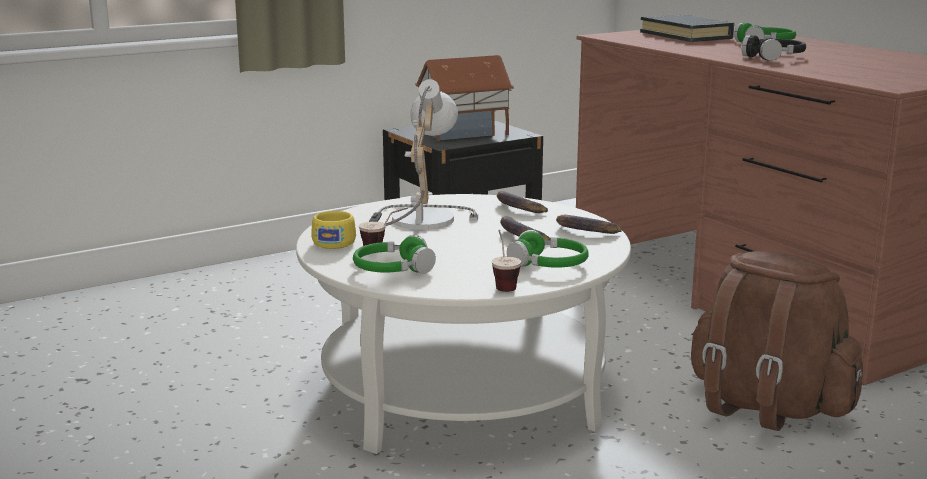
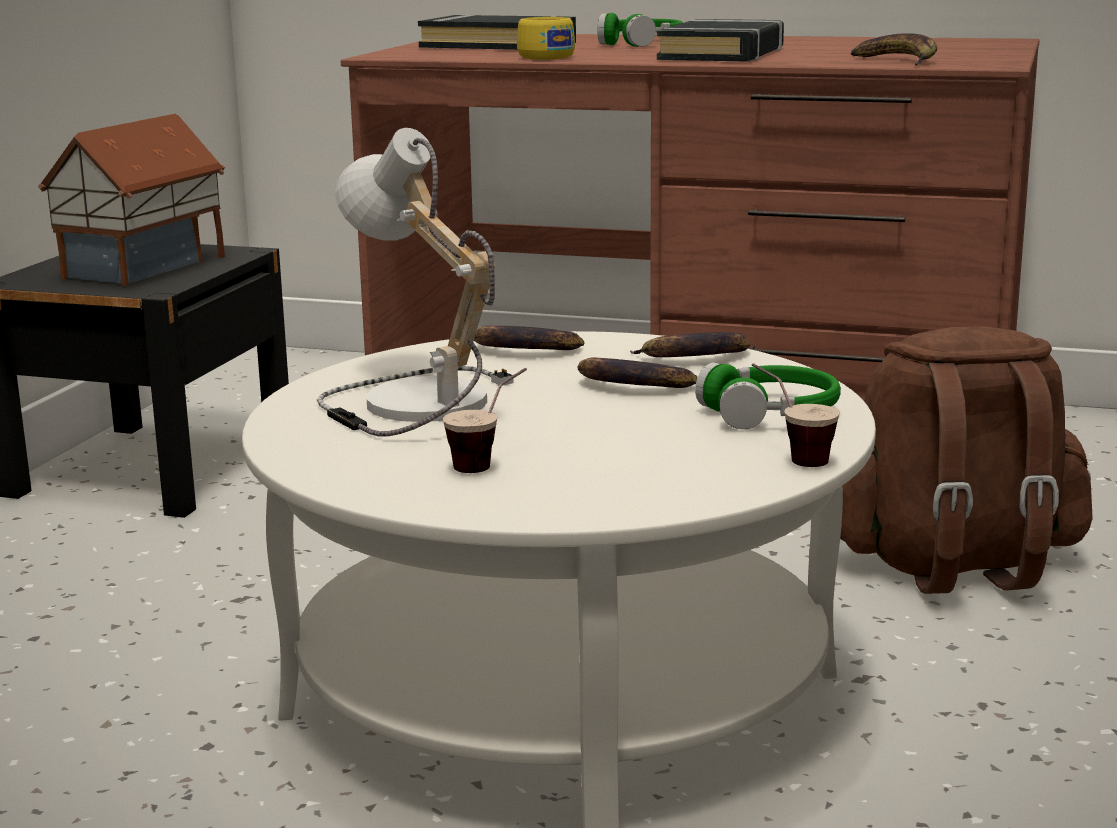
camera: 40 degrees left, 0 degrees up
(335, 241) = (372, 473): yellow cup -> yellow cup (542, 57)
(393, 269) = (581, 486): green headphones -> none
(774, 57) = (722, 54): black headphones -> black book
(851, 75) = (898, 60): none -> banana

